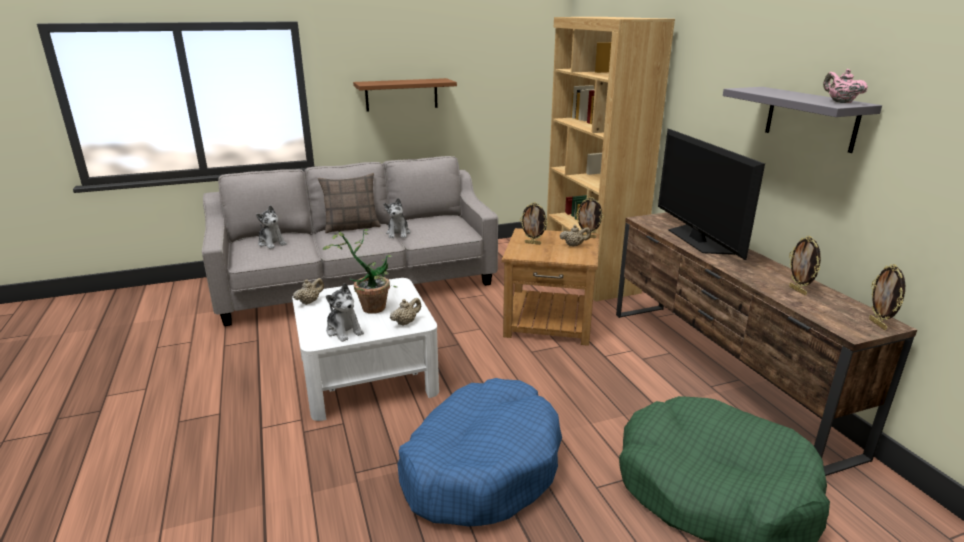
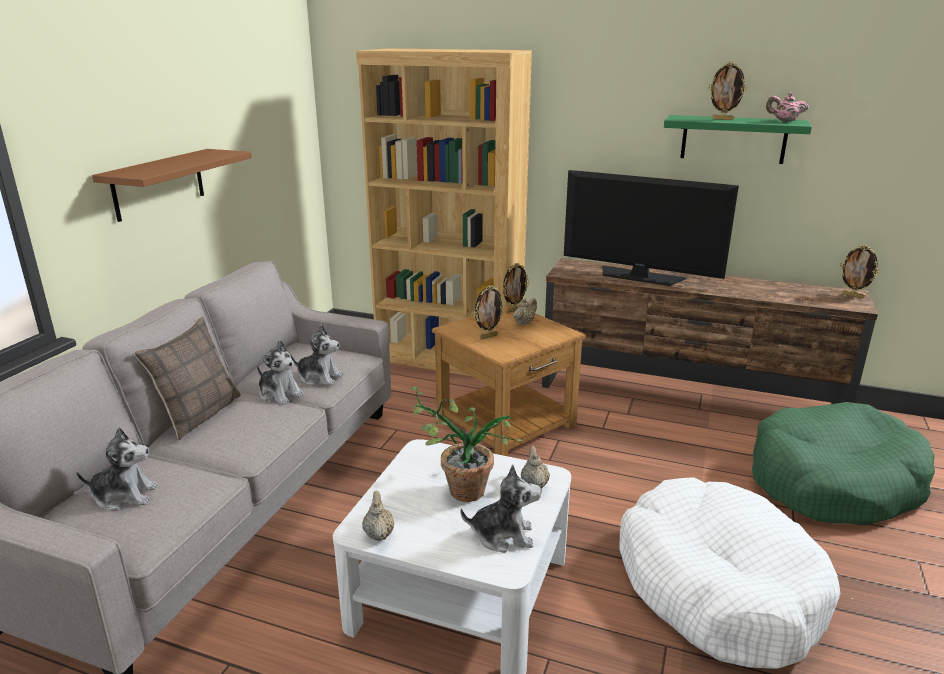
camera: 50 degrees left, 0 degrees up
(427, 234) = (319, 378): none -> plush toy
(481, 466) = (717, 587): blue dog bed -> white dog bed
(798, 290) = (777, 291): picture frame -> picture frame (723, 119)
(811, 118) = (733, 139): grey shelf -> green shelf

